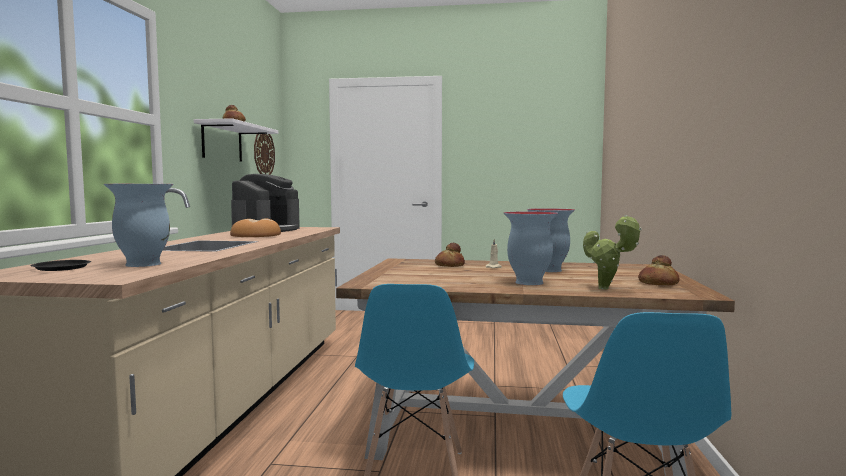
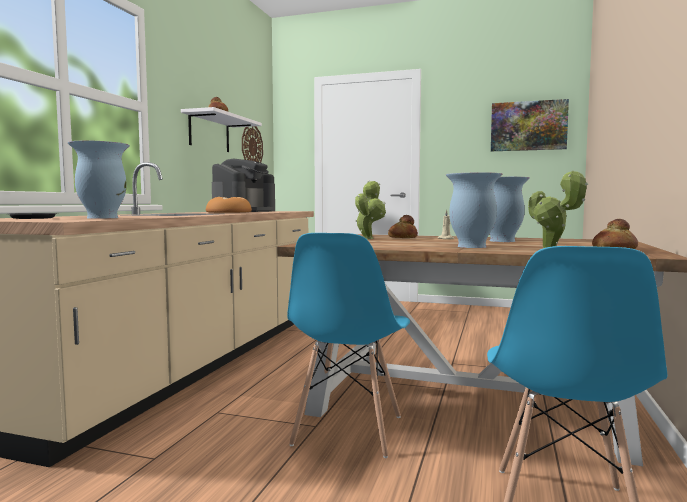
camera: 10 degrees right, 0 degrees up
(417, 268) = (369, 238): none -> potted plant
(548, 137) = (528, 126): none -> picture

